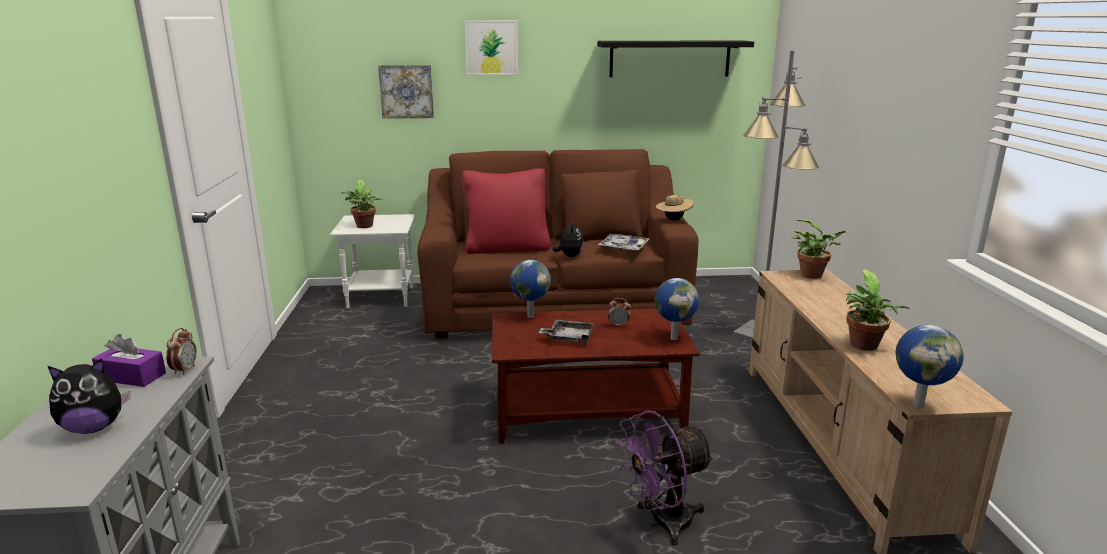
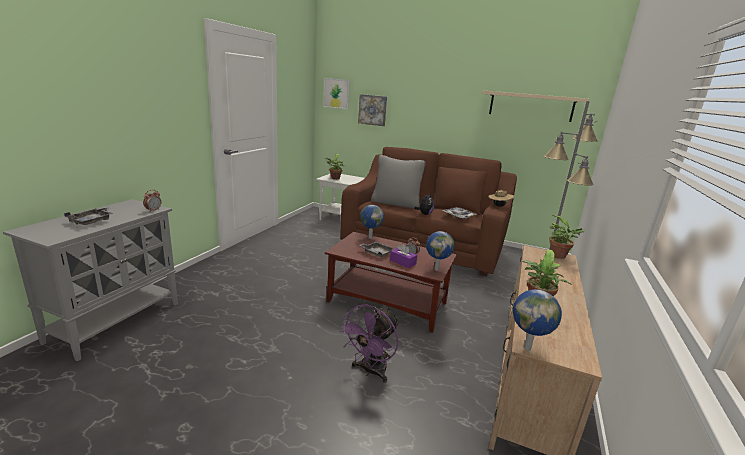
camera: 25 degrees right, 0 degrees up
(94, 428) = (92, 221): plush toy -> grey tray
(132, 376) = (133, 207): purple tissue box -> purple tissue box (402, 262)
(491, 47) = (421, 89): picture -> picture (336, 93)
(507, 248) = (396, 203): red pillow -> grey pillow
(662, 523) = (370, 371): purple fan -> purple fan turned 60 degrees counterclockwise
(669, 58) = (531, 106): black shelf -> beige shelf

